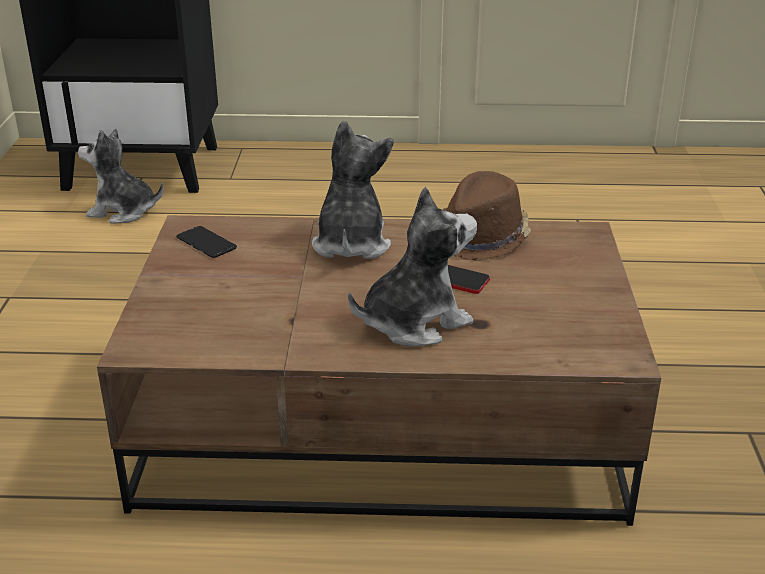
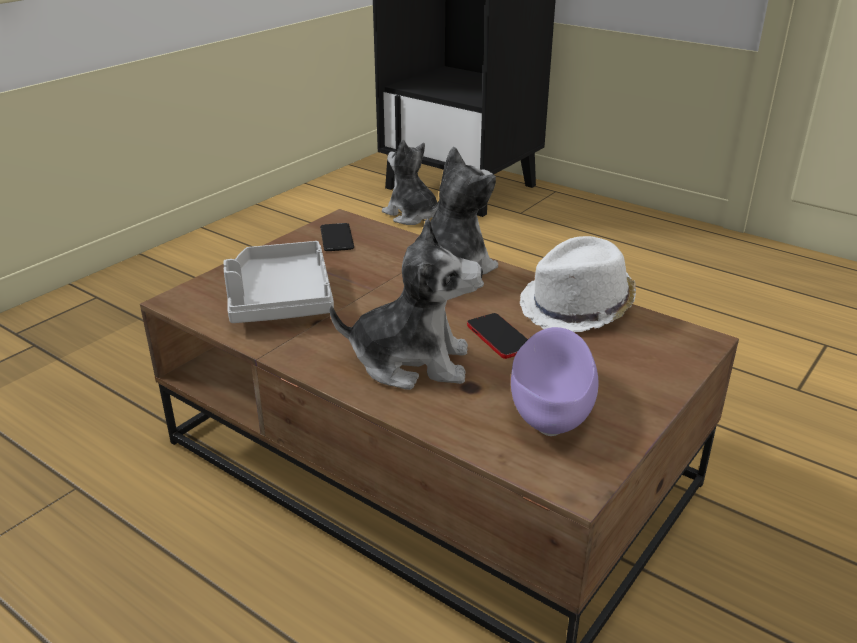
camera: 35 degrees right, 0 degrees up
(231, 313) = (279, 298): none -> grey tray
(481, 237) = (577, 308): brown hat -> white hat
(550, 314) = (552, 405): none -> purple bowl

